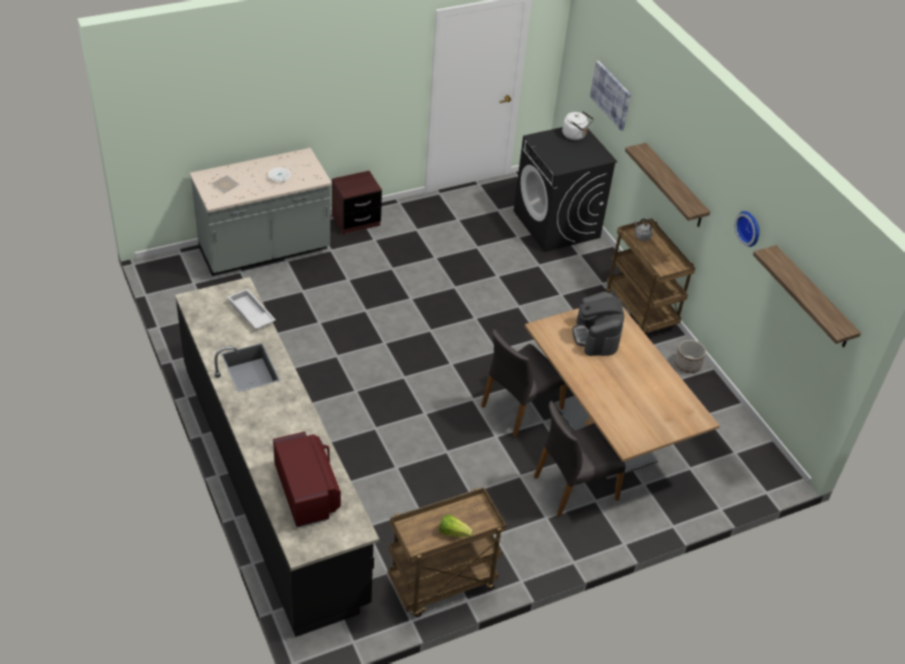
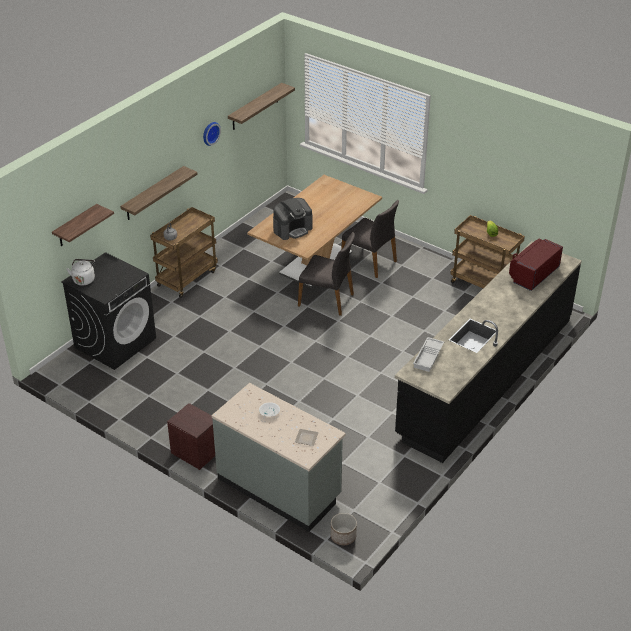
camera: 115 degrees left, 5 degrees down
(611, 95) = (76, 226): picture -> shelf
(687, 365) = (226, 247): planter -> planter (343, 536)

